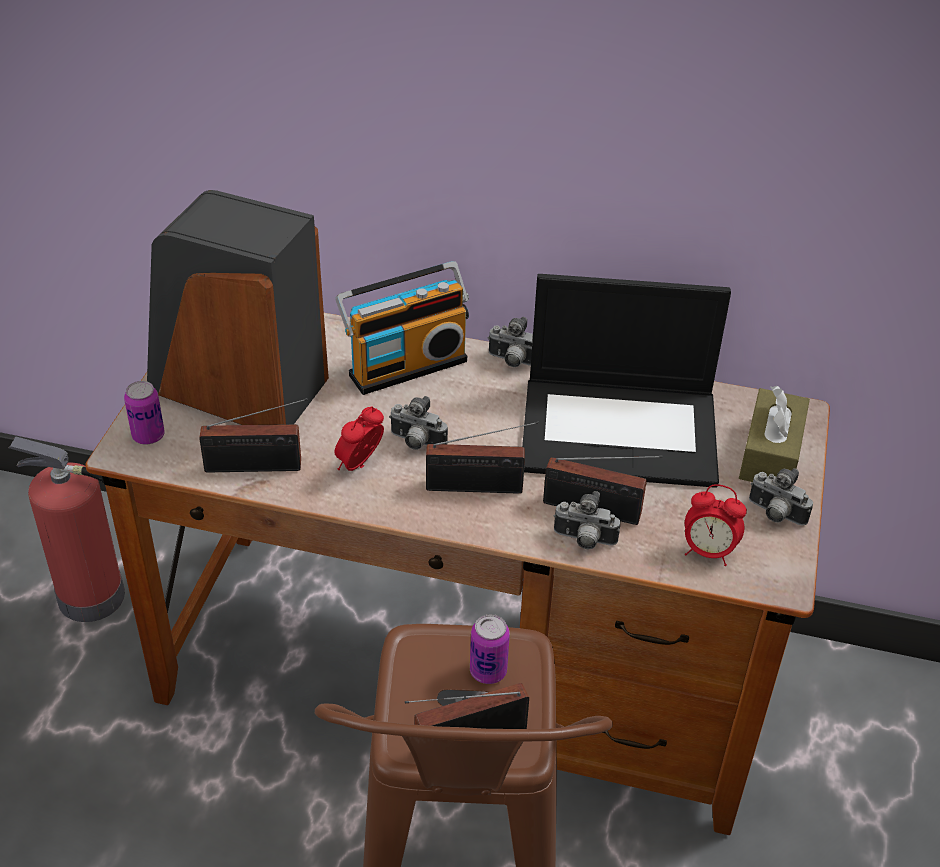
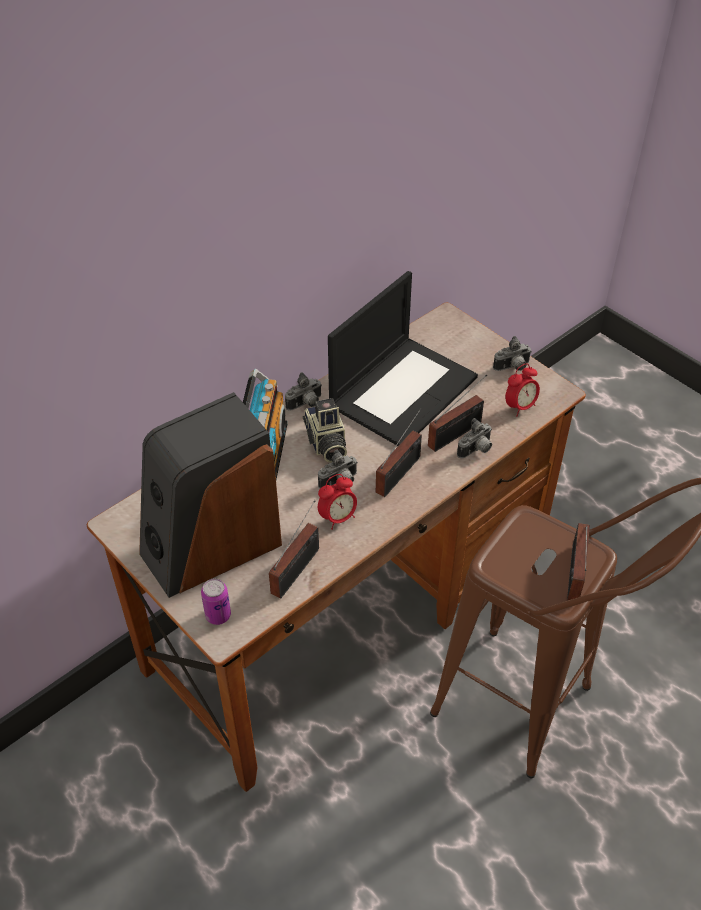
camera: 55 degrees left, 5 degrees up
(95, 597) = (119, 790): fire extinguisher -> none
(360, 465) = (338, 518): alarm clock -> alarm clock turned 105 degrees counterclockwise
(466, 405) = (325, 444): none -> camera
(488, 671) = (531, 542): can -> none
(770, 453) = (468, 344): brown tissue box -> none

